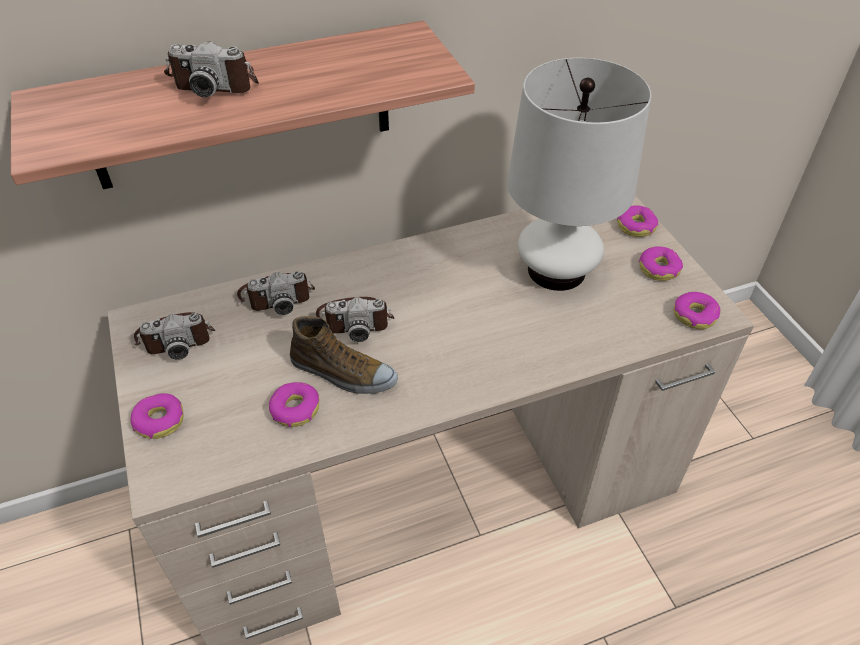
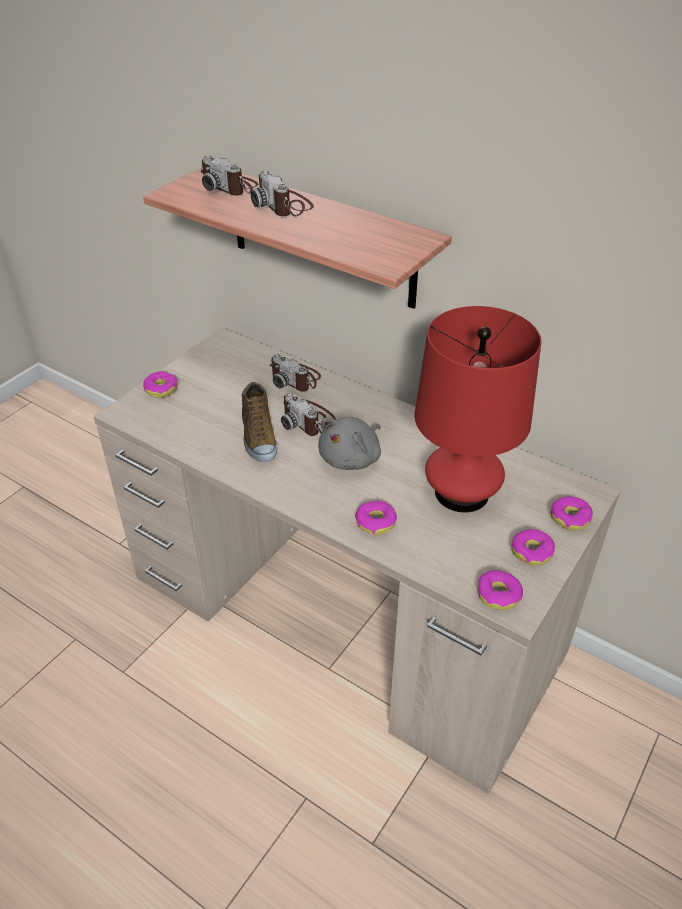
camera: 55 degrees right, 5 degrees down
(176, 337) = (225, 360): camera -> camera (230, 186)
(295, 409) = (212, 433): donut -> donut (375, 522)
(445, 317) = (352, 458): none -> grey plush toy
(556, 270) = (461, 493): white table lamp -> red table lamp

